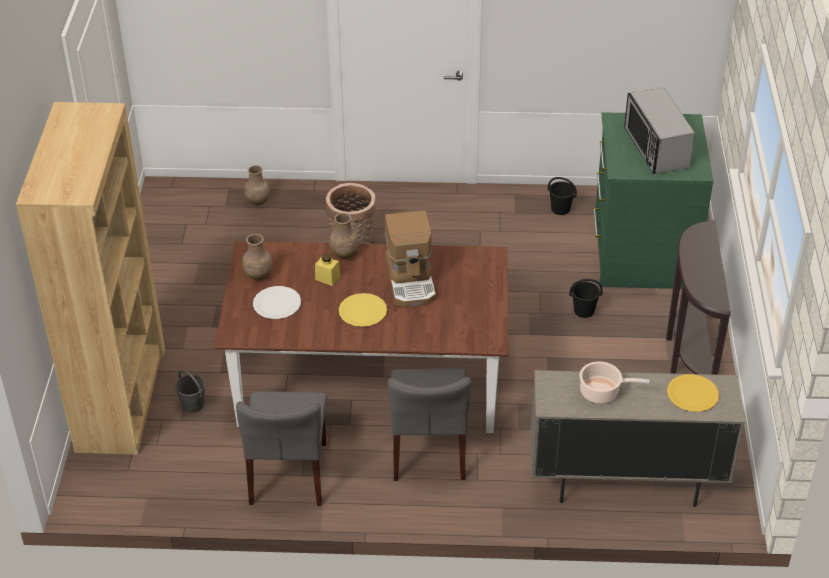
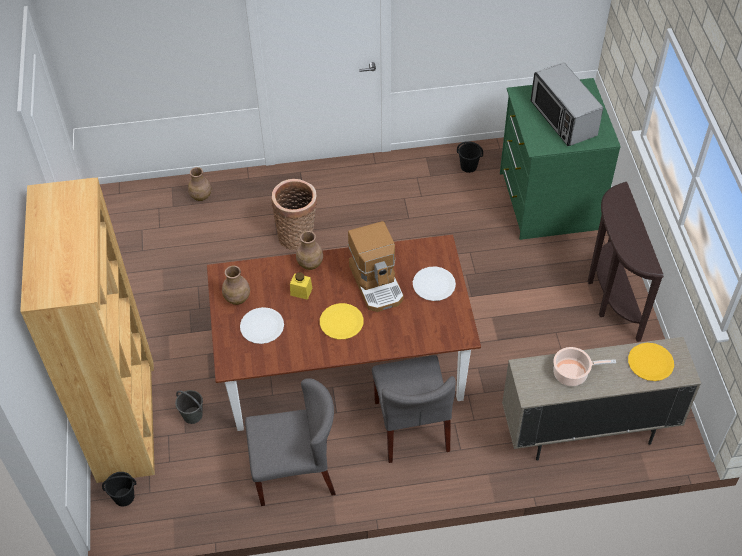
camera: 10 degrees left, 10 degrees up
(289, 474) = (295, 471): grey chair -> grey chair turned 90 degrees counterclockwise
(473, 290) = (434, 284): none -> white plate
(583, 311) = (512, 265): black bucket -> black bucket (123, 497)

